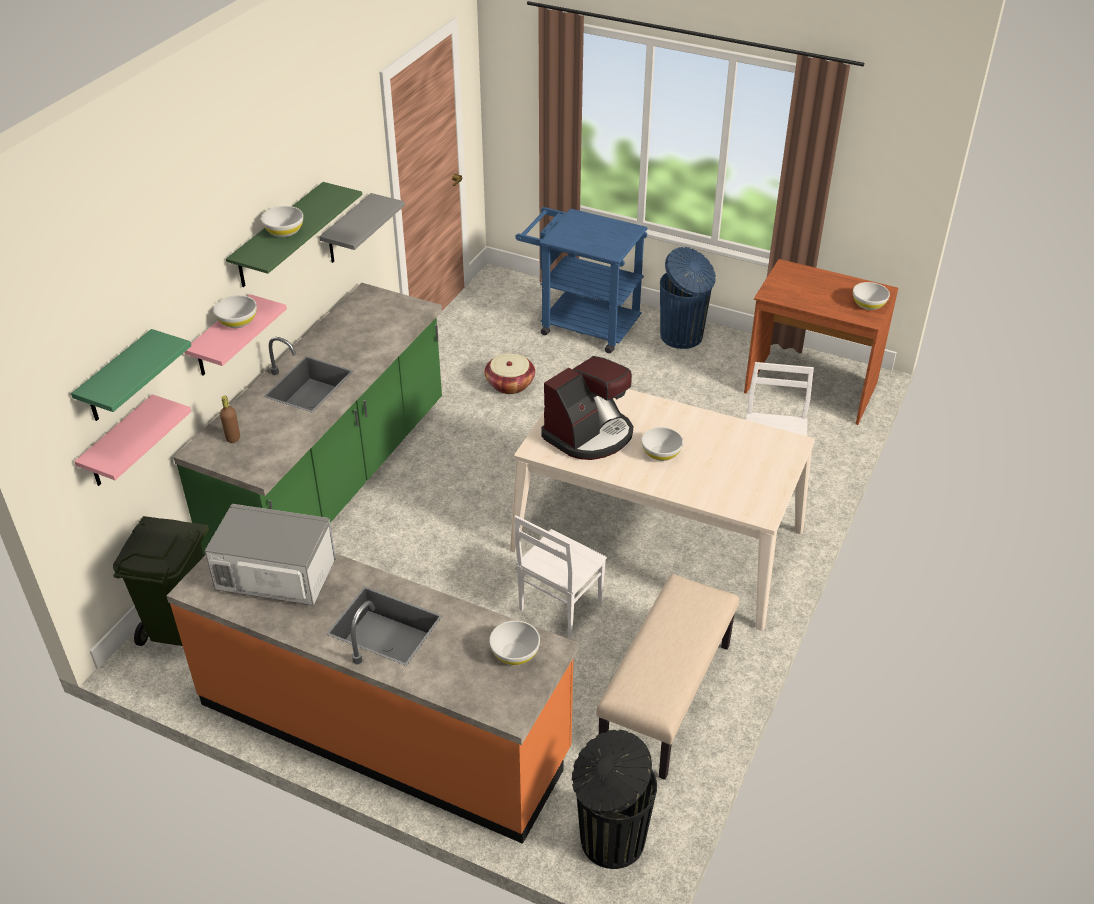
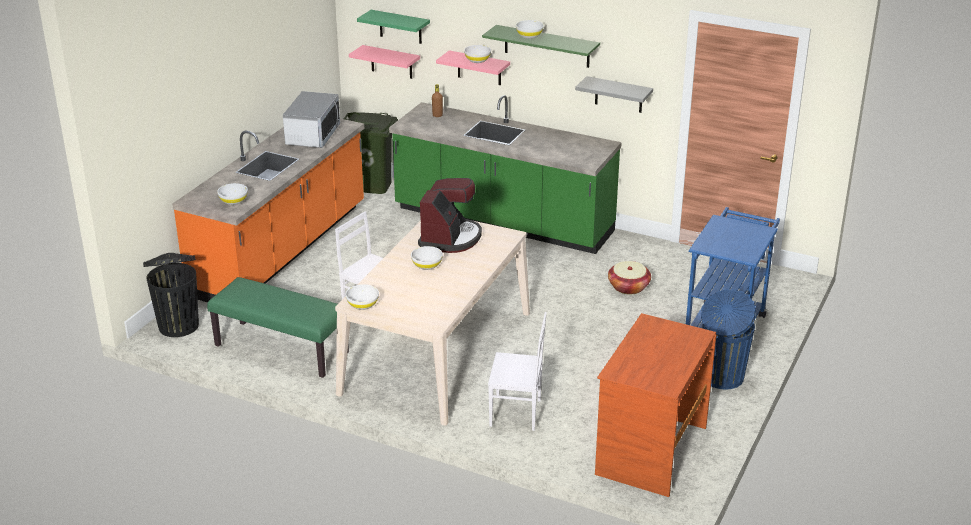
camera: 90 degrees right, 10 degrees down
(589, 434) = (450, 238): coffee machine -> coffee machine turned 120 degrees counterclockwise
(667, 699) = (280, 349): beige bench -> green bench
(868, 304) = (640, 375): white bowl -> white bowl (362, 305)

